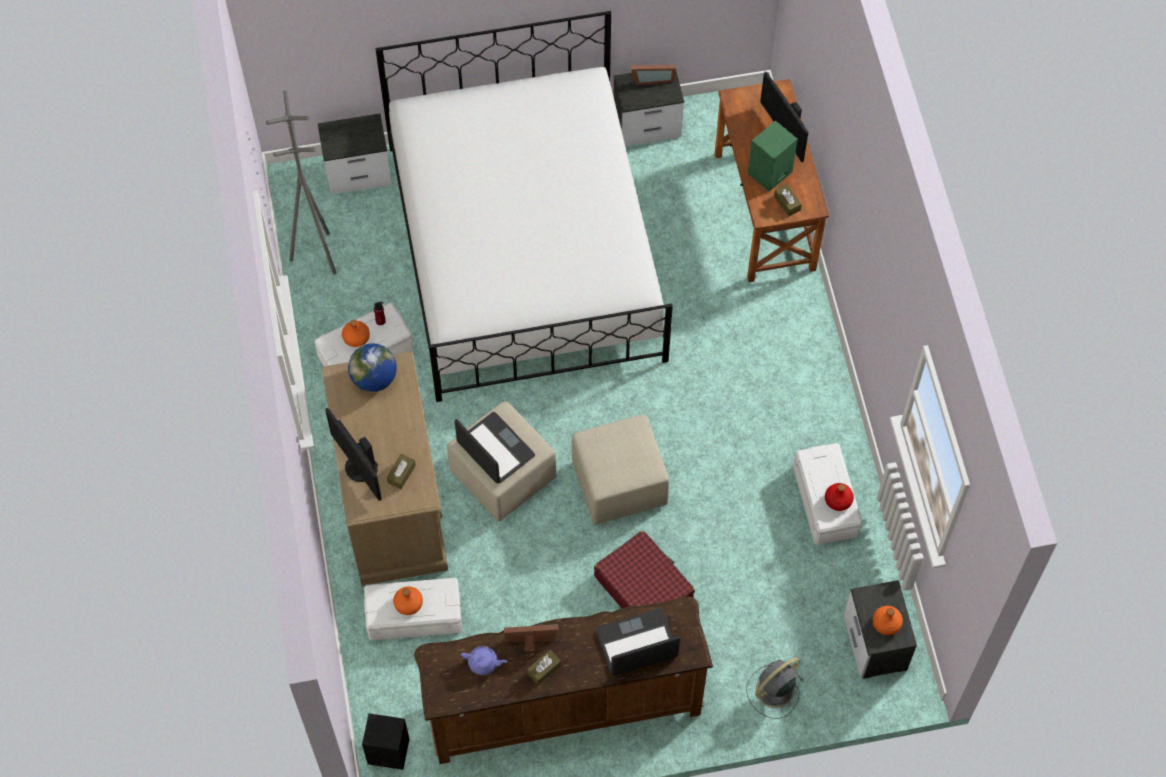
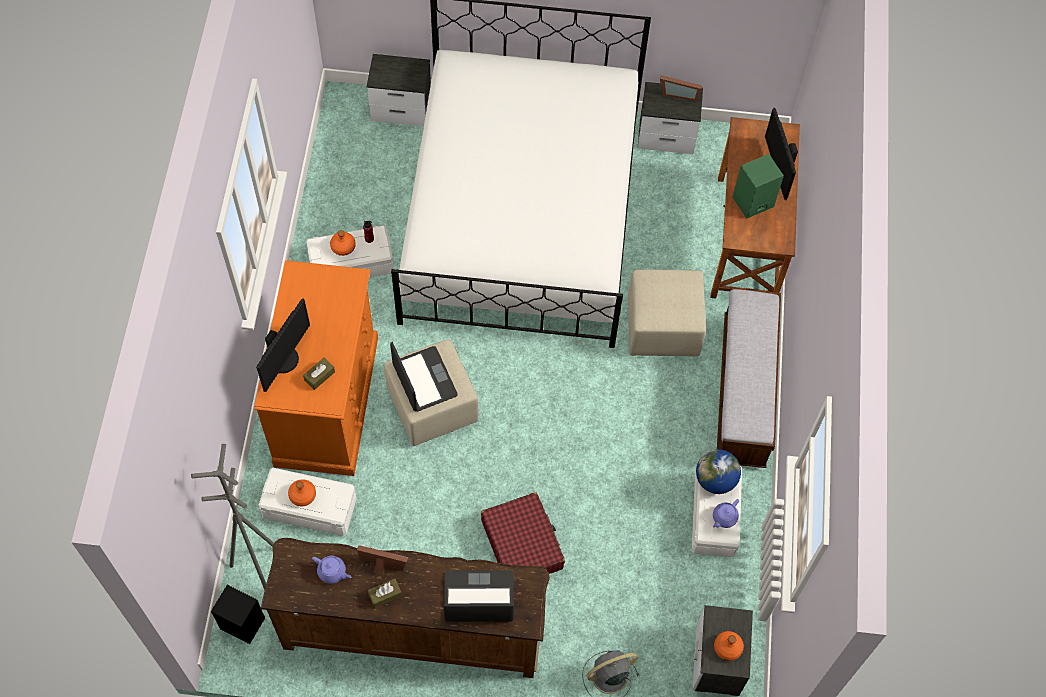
camera: 15 degrees right, 0 degrees up
(318, 255) = (341, 169): grey clothes rack -> grey clothes rack (259, 568)
(360, 468) = (284, 360): monitor -> monitor turned 135 degrees counterclockwise
(374, 378) = (327, 283): globe -> globe (715, 480)
(392, 501) = (327, 400): beige dresser -> orange dresser
(618, 484) = (532, 444): beige ottoman -> beige ottoman (661, 328)
(787, 203) = (759, 233): brown tissue box -> none
(813, 369) = (743, 392): none -> bench
(838, 499) = (724, 518): red bottle -> purple teapot

